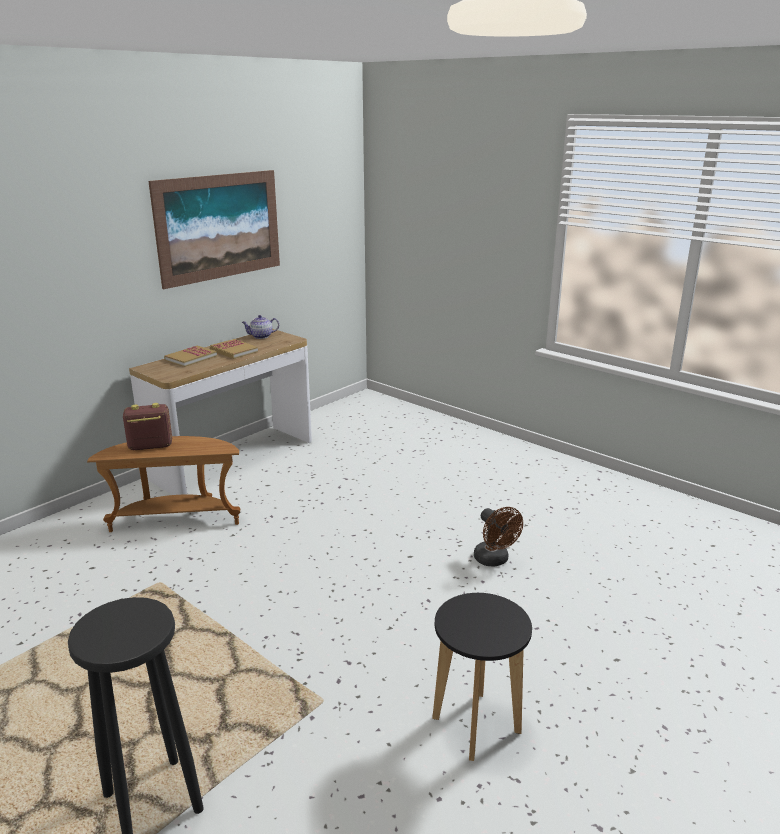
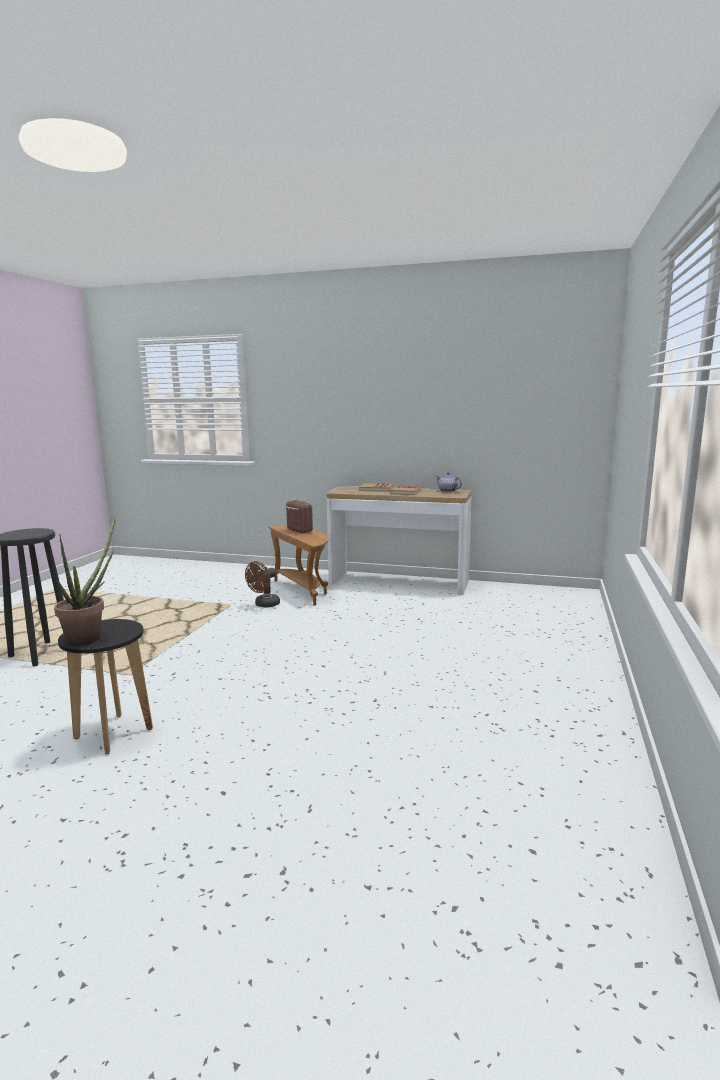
camera: 65 degrees right, 10 degrees down
(219, 227) = (432, 396): picture -> none
(493, 630) = (90, 637): none -> potted plant
(494, 560) = (349, 702): brown fan -> brown fan (264, 605)

